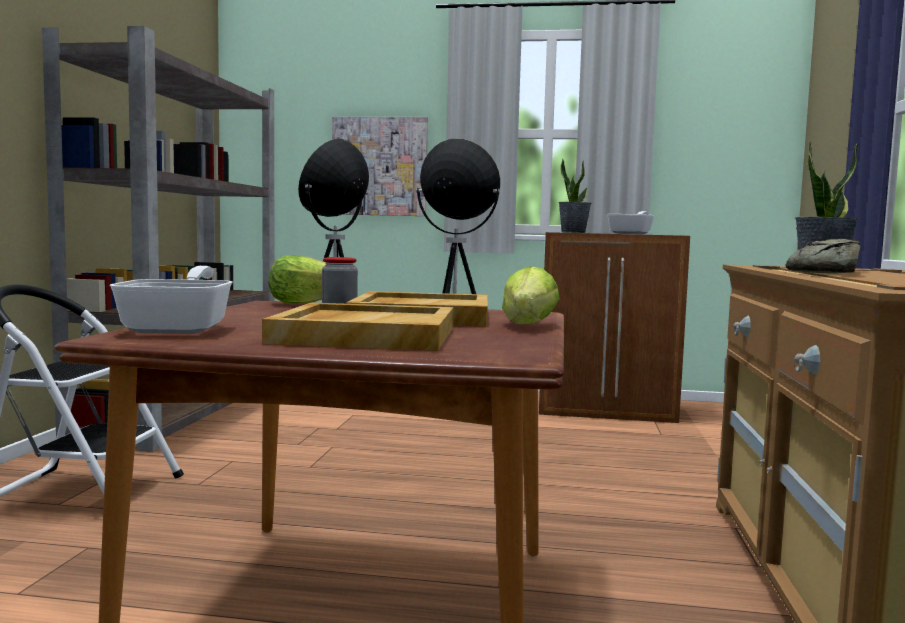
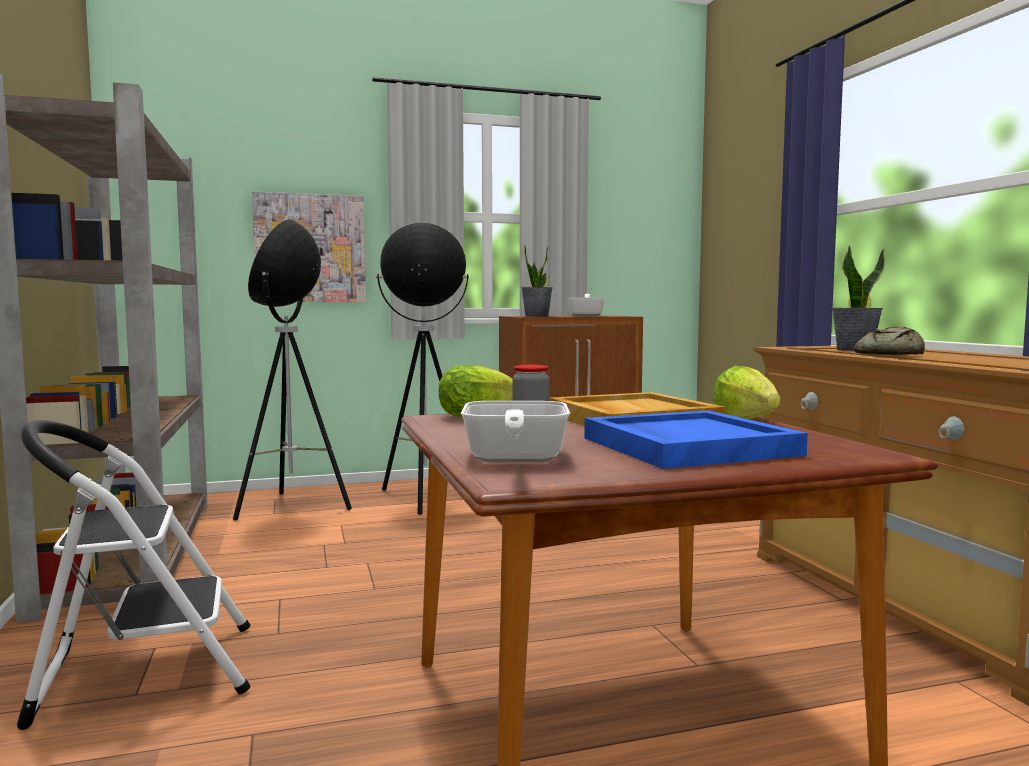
camera: 25 degrees left, 0 degrees up
(182, 328) = (513, 460): frying pan -> frying pan turned 150 degrees counterclockwise
(365, 334) = (686, 446): beige tray -> blue tray

